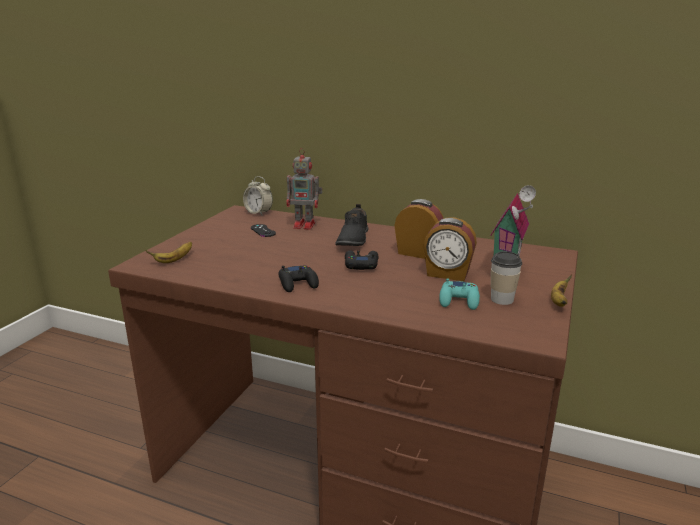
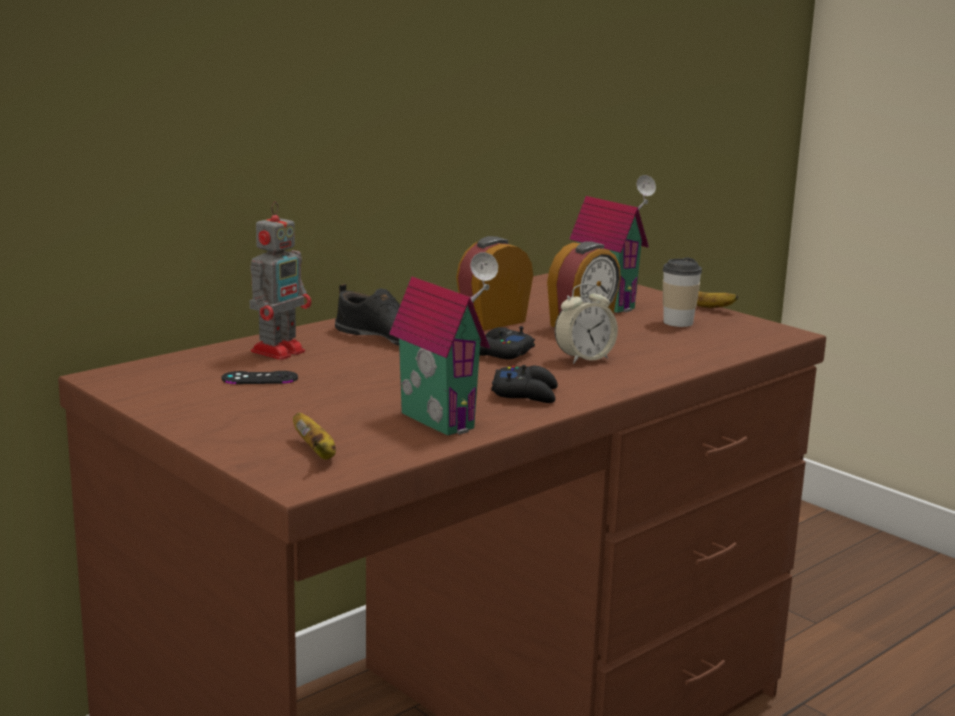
camera: 65 degrees left, 5 degrees down
(238, 273) = (442, 419): none -> toy house
(258, 213) = (151, 367): alarm clock -> alarm clock (584, 358)
(459, 300) = (663, 337): turquoise game controller -> none

